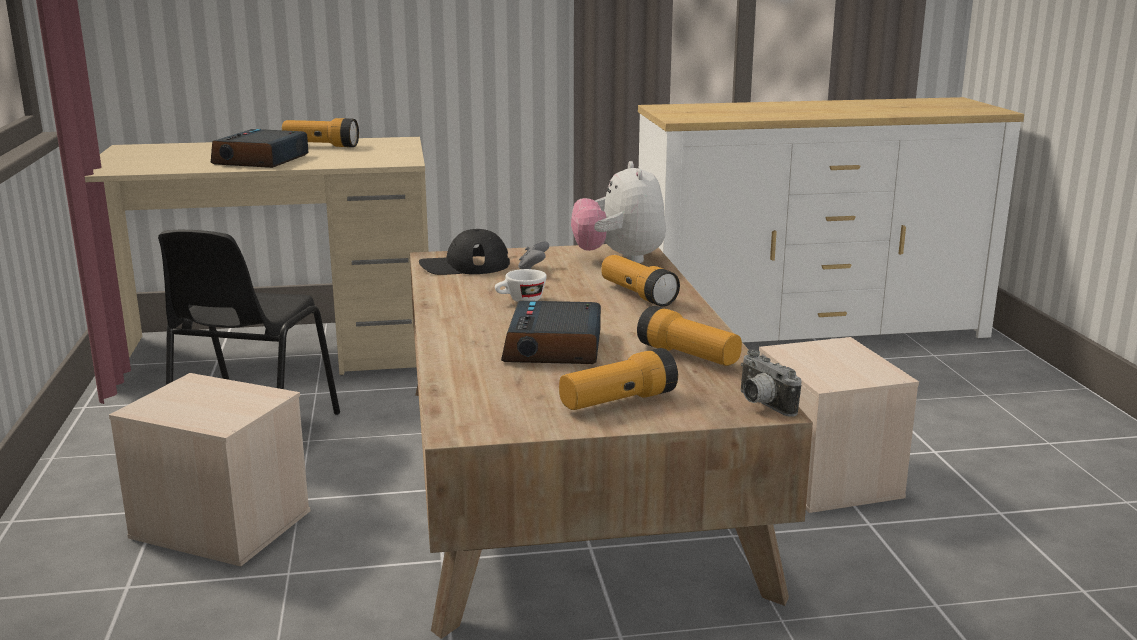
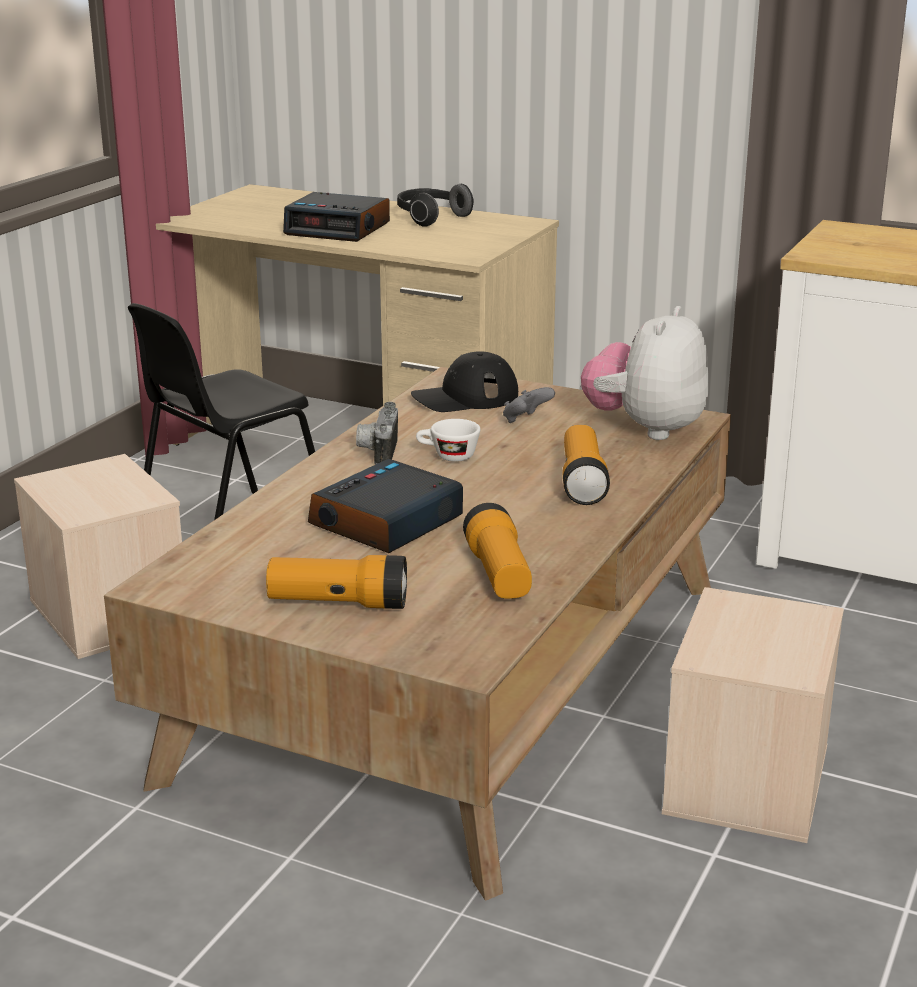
camera: 35 degrees right, 5 degrees up
(261, 160) = (339, 229): alarm clock -> alarm clock turned 120 degrees counterclockwise
(321, 146) = (430, 218): flashlight -> headphones
(464, 266) = (465, 397): black cap -> black cap turned 45 degrees counterclockwise
(761, 404) = (469, 655): camera -> camera (377, 452)

